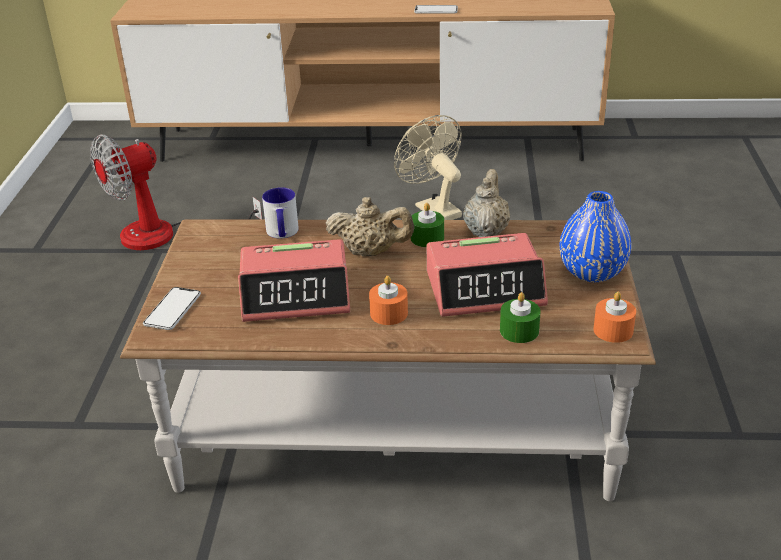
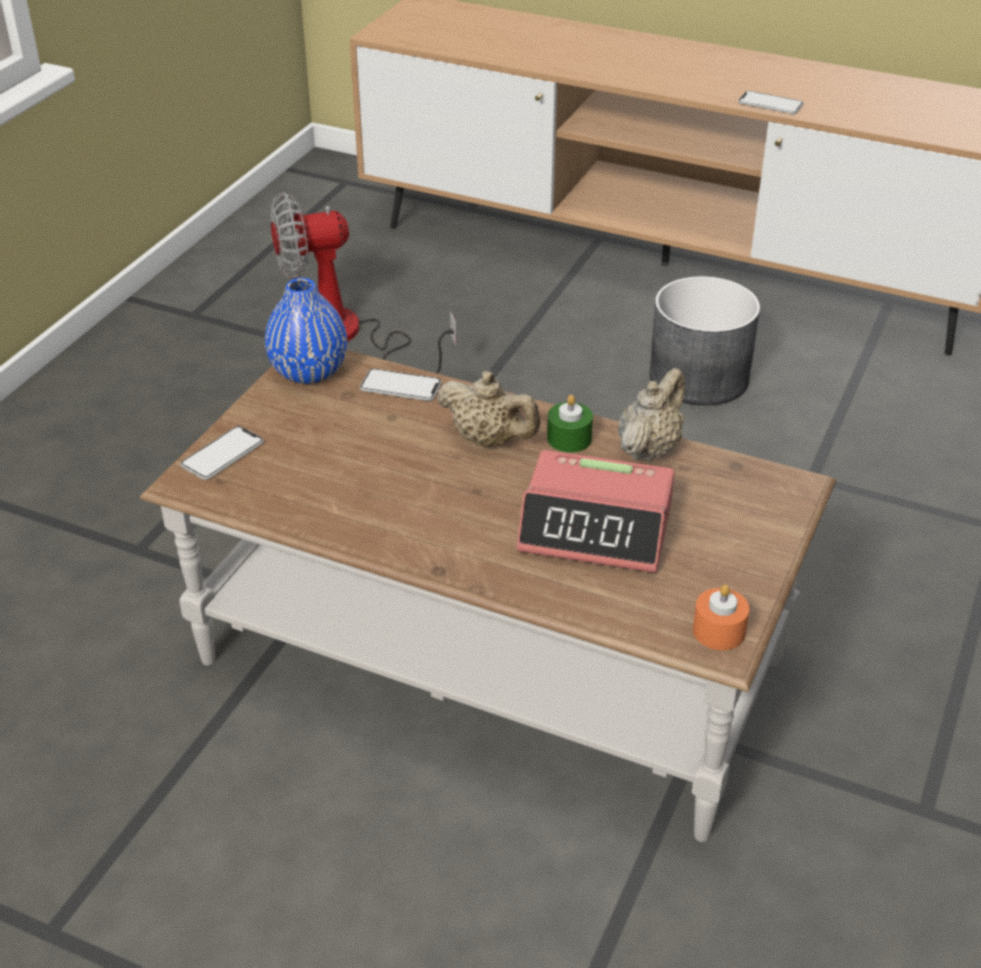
camera: 20 degrees right, 5 degrees up
(282, 233) = (400, 386): mug -> phone
(296, 294) = (369, 473): alarm clock -> none
(389, 313) = (459, 528): orange candle -> none
(433, 209) = (698, 378): beige fan -> grey planter
(519, 331) = (600, 597): green candle -> none
(592, 272) = (747, 543): blue vase -> blue vase (309, 372)

